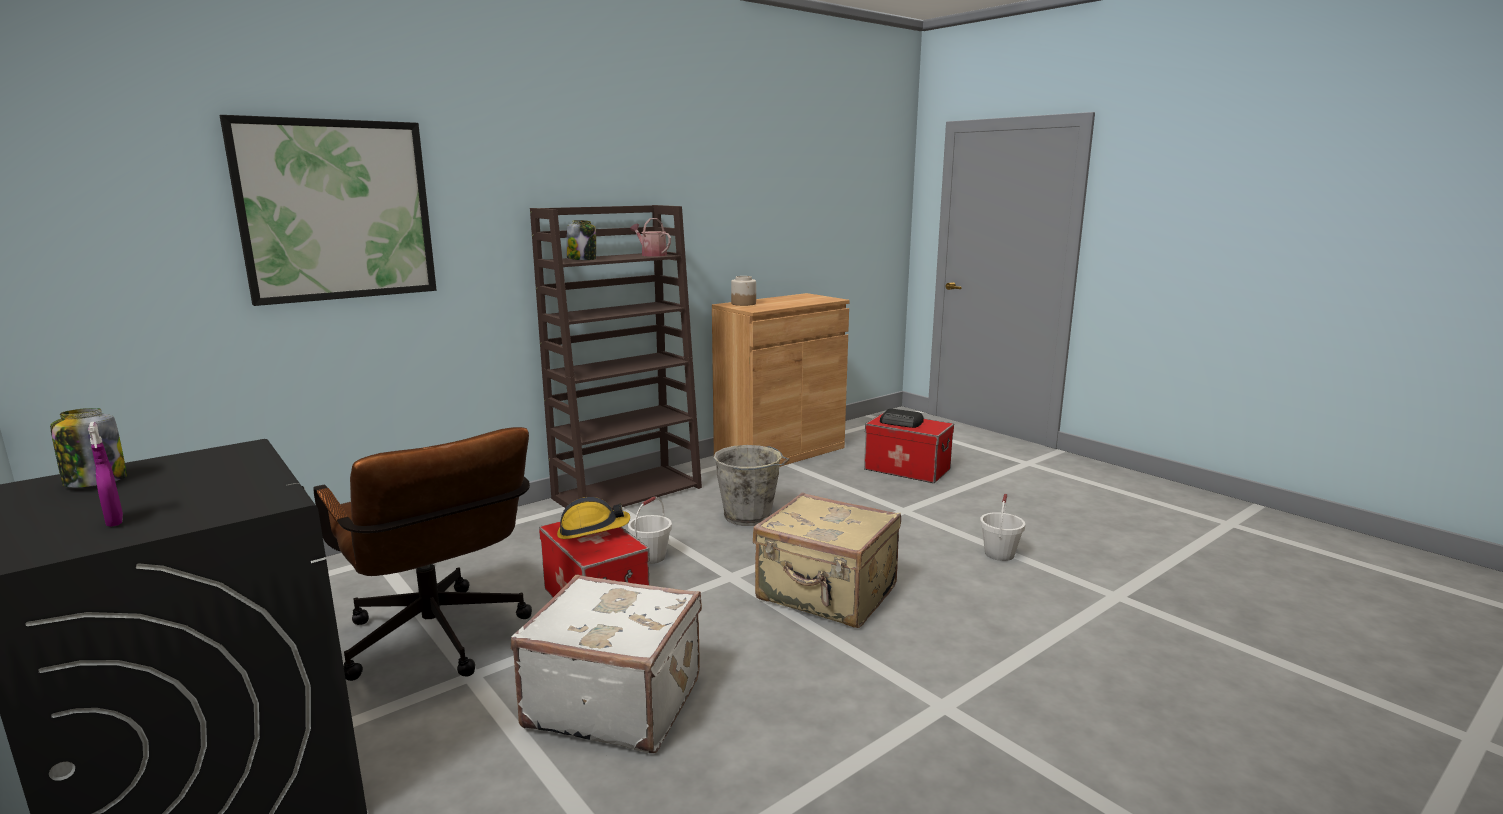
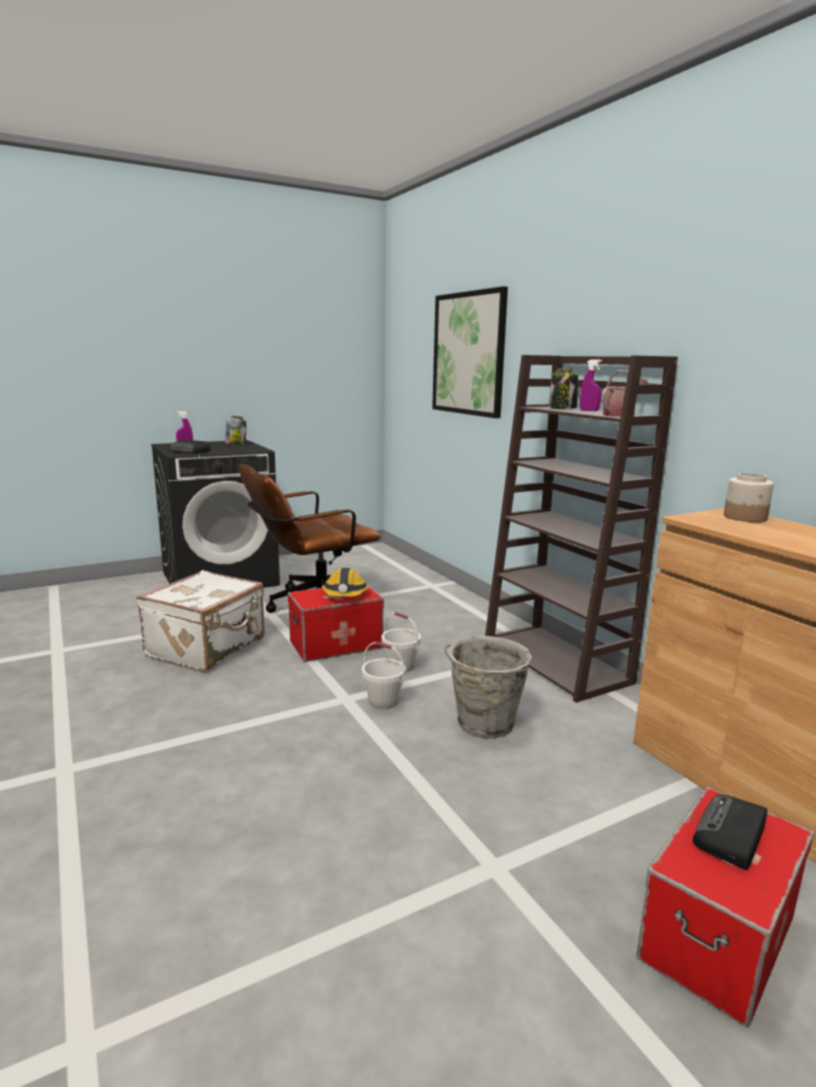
camera: 100 degrees right, 0 degrees up
(223, 500) = (189, 451): none -> radio
(606, 257) = (589, 410): none -> purple spray bottle
(826, 595) = (280, 744): beige suitcase -> none
(999, 554) = (299, 934): white bucket -> white bucket (383, 701)

